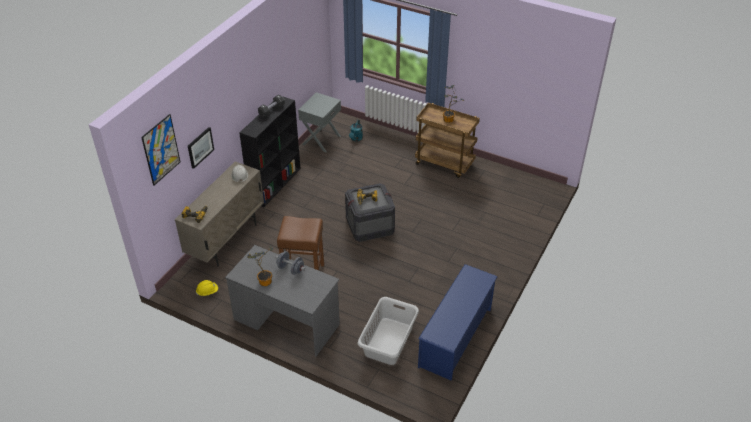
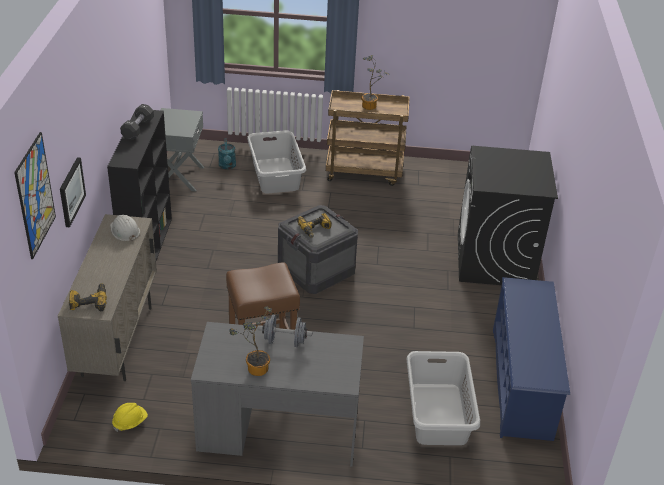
camera: 25 degrees left, 5 degrees down
(384, 152) = (276, 175): none -> grey laundry basket
(494, 249) = (495, 260): none -> black washing machine

